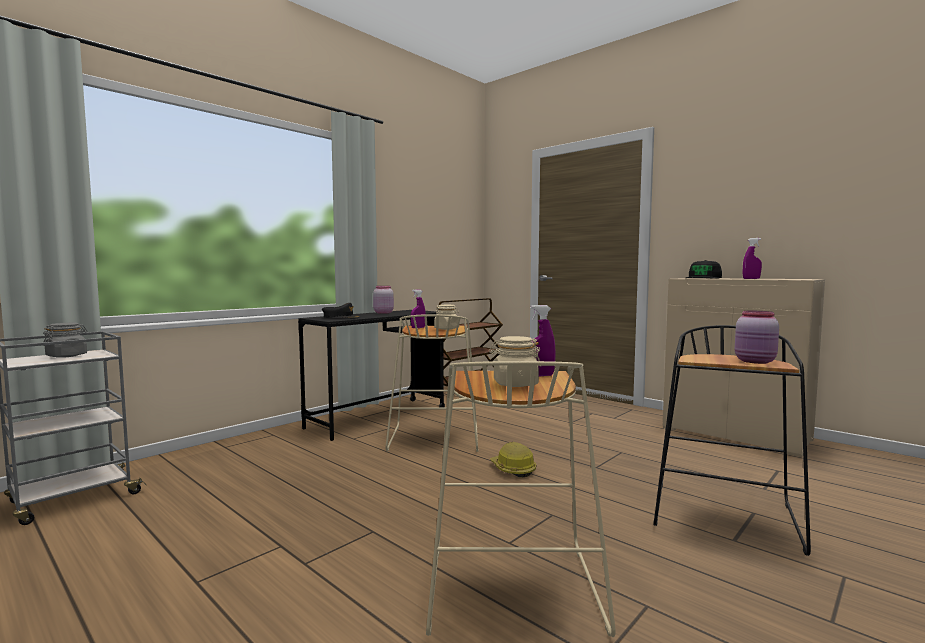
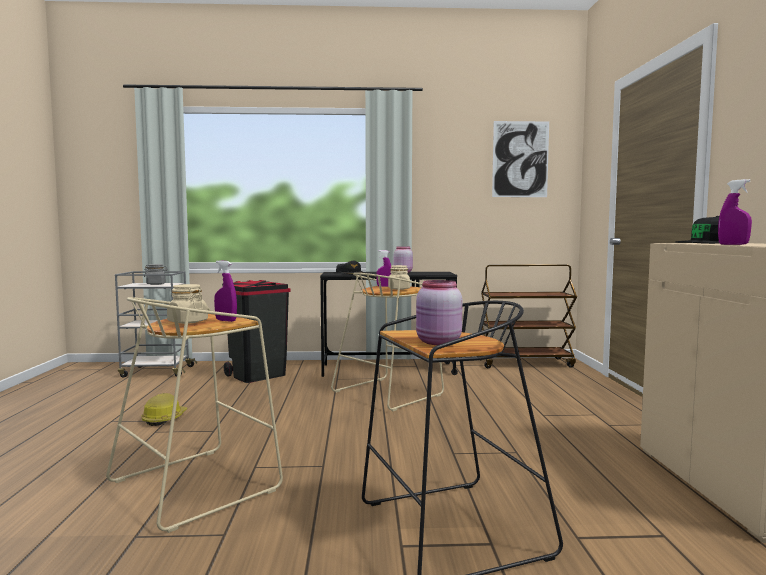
camera: 45 degrees right, 0 degrees up
(251, 459) = (257, 375): none -> black trash can
(448, 204) = (520, 159): none -> picture
(513, 469) = (382, 430): hard hat -> hard hat (164, 419)

